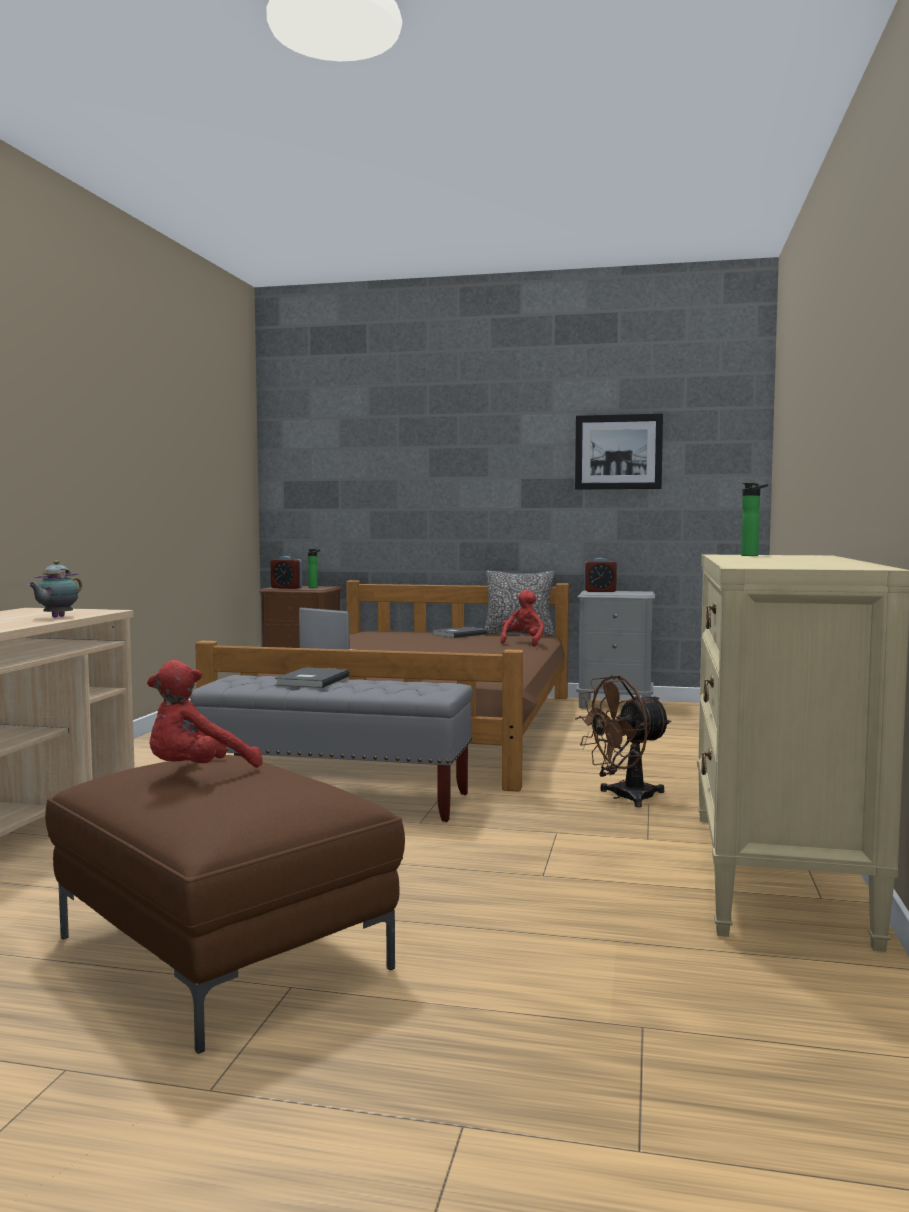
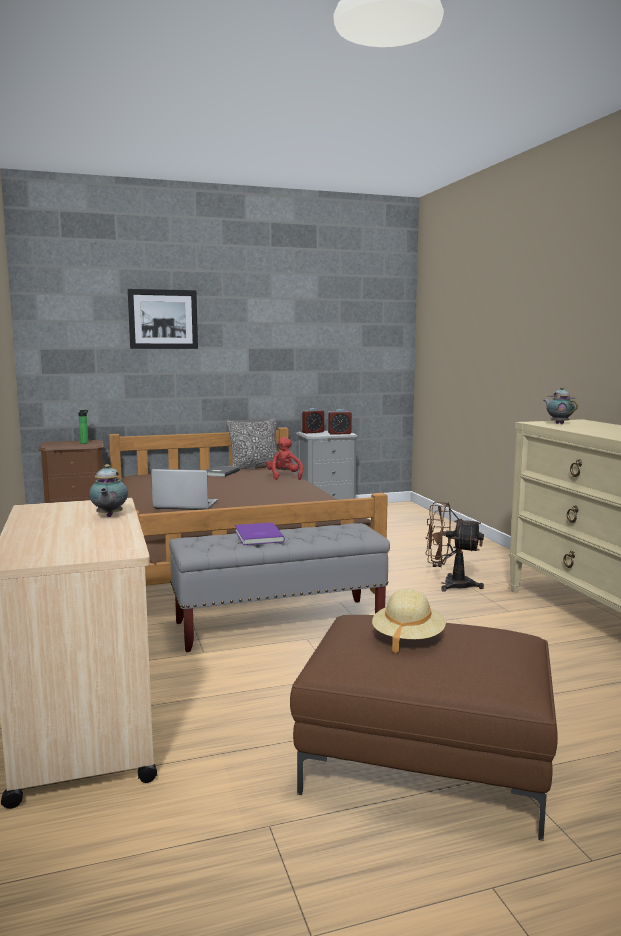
camera: 30 degrees left, 5 degrees up
(197, 773) = (408, 638): red plush toy -> beige hat
(286, 588) = (61, 445): alarm clock -> alarm clock (339, 433)
(310, 681) = (257, 536): grey book -> purple book
(618, 452) = (319, 329): picture -> picture (163, 319)
(624, 797) = (449, 584): brown fan -> brown fan turned 75 degrees clockwise
(752, 555) = (558, 423): bottle -> teapot

